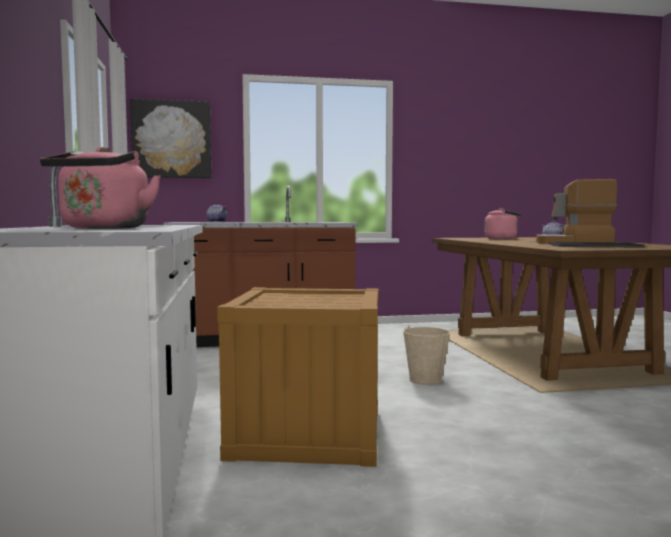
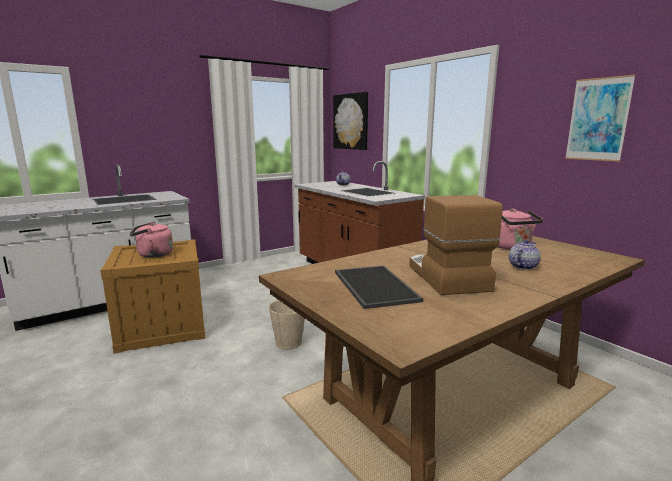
camera: 65 degrees right, 10 degrees up
(103, 228) = (47, 206): pink kettle -> pink kettle (153, 254)
(478, 150) = (598, 119): none -> picture

